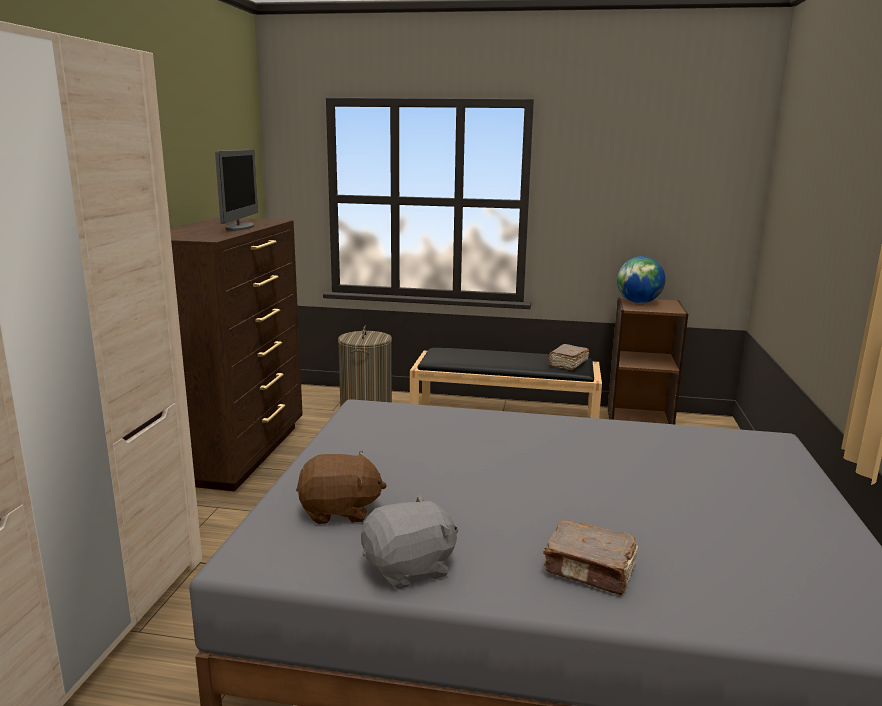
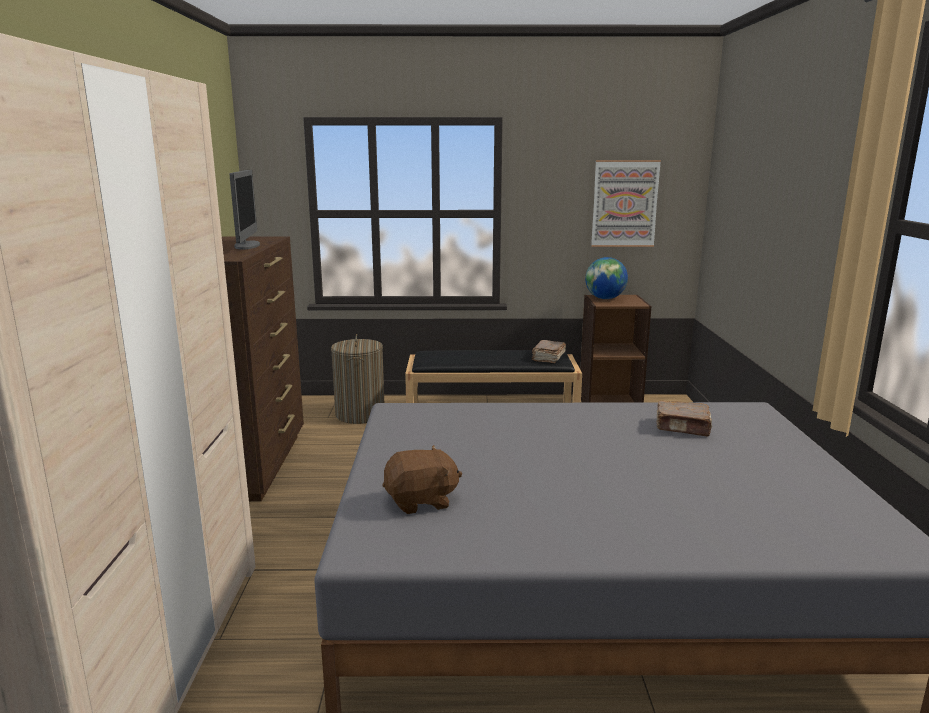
camera: 10 degrees left, 0 degrees up
(409, 568) = (507, 542): grey plush toy -> none
(590, 571) = (656, 527): brown book -> brown book (683, 428)
(668, 197) = (624, 204): none -> picture

